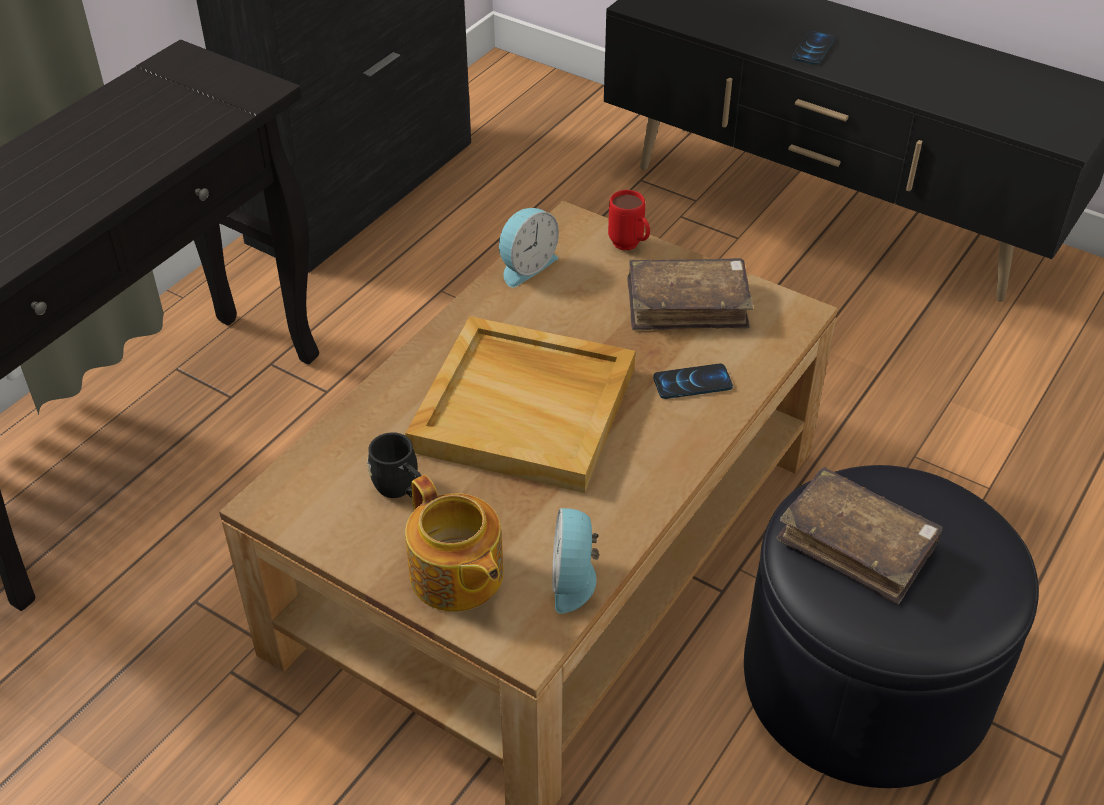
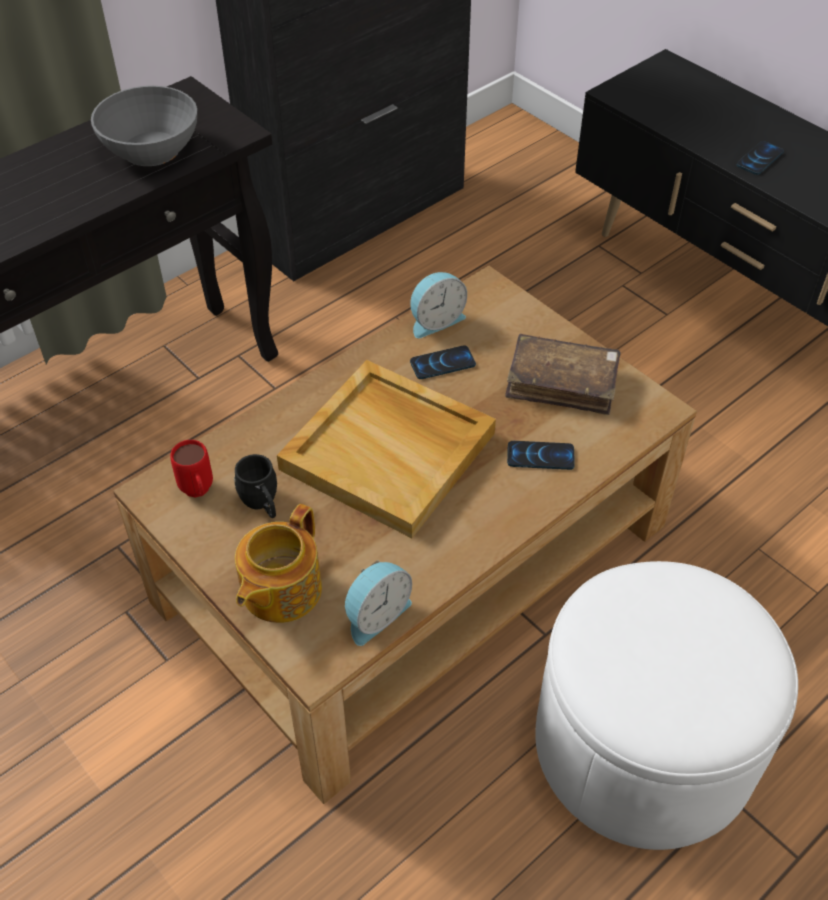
camera: 15 degrees right, 5 degrees up
(165, 121) = (151, 149): none -> grey bowl
(456, 576) = (279, 590): teapot -> teapot turned 45 degrees clockwise
(550, 308) = (442, 363): none -> phone
(574, 579) = (375, 614): alarm clock -> alarm clock turned 150 degrees counterclockwise
(630, 246) = (531, 319): red mug -> red mug (198, 493)
(857, 545) = (636, 637): brown book -> none
(866, 680) = (644, 744): black ottoman -> white ottoman

